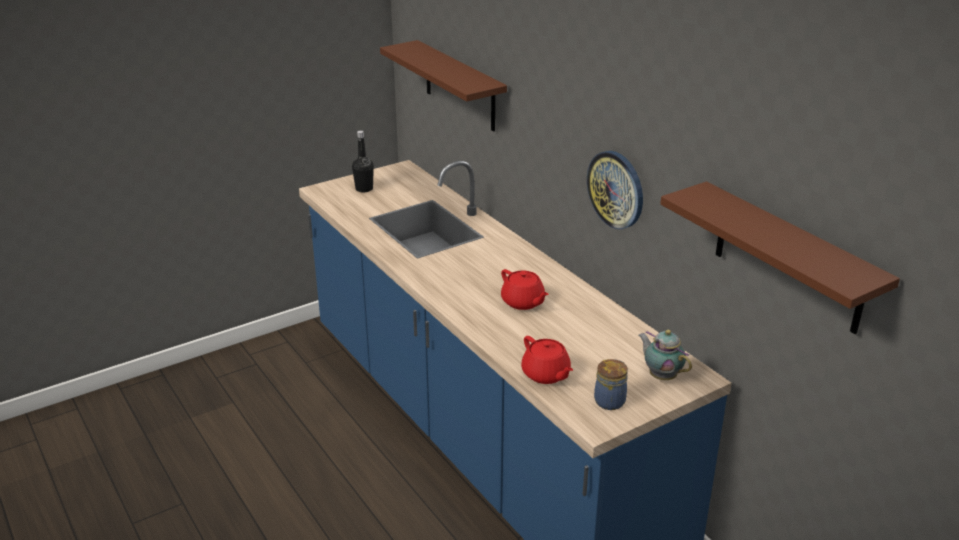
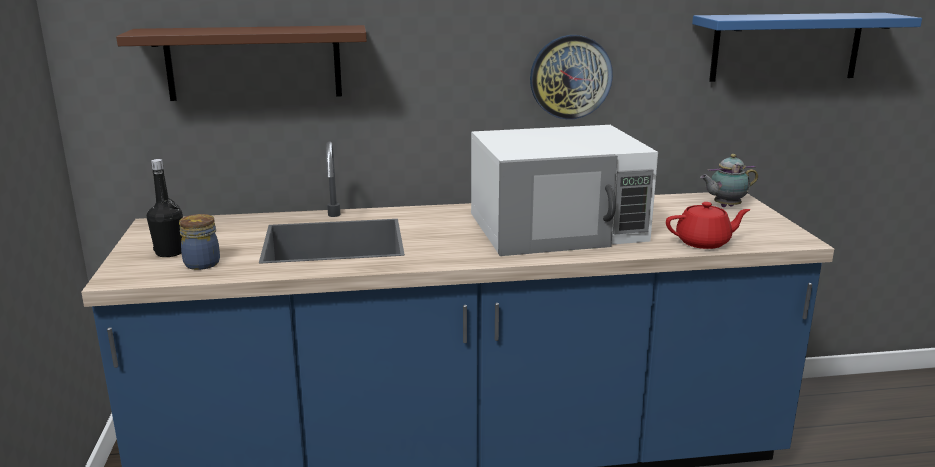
camera: 65 degrees left, 10 degrees down
(523, 302) = (558, 227): red teapot -> white microwave
(610, 401) = (759, 229): jar -> jar (202, 263)
(788, 258) = (786, 47): brown shelf -> blue shelf

